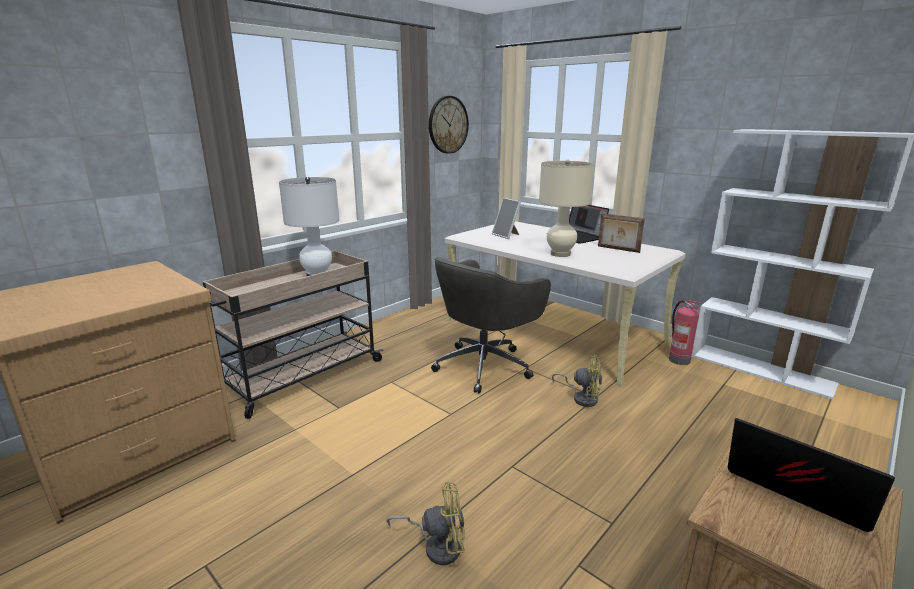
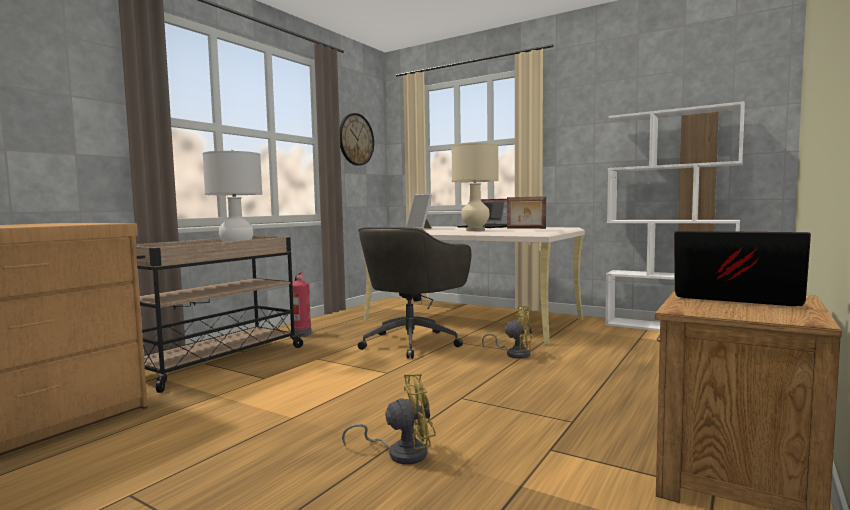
camera: 10 degrees left, 15 degrees down
(678, 359) = (594, 327): fire extinguisher -> fire extinguisher (300, 334)

